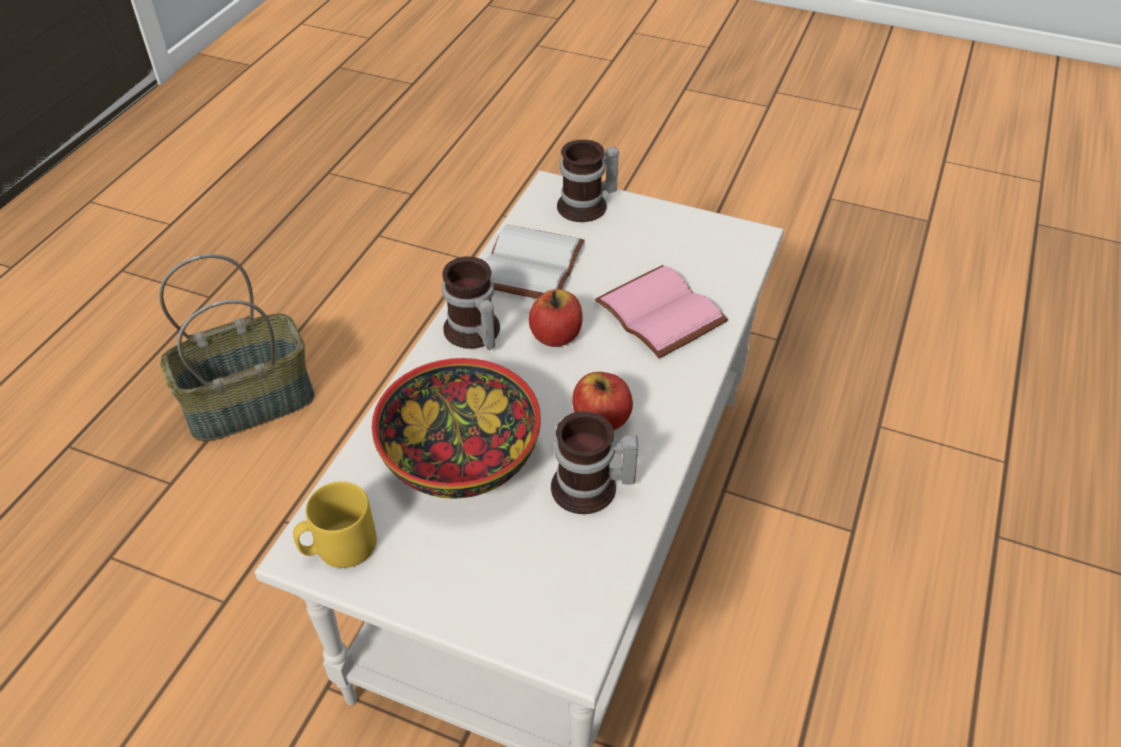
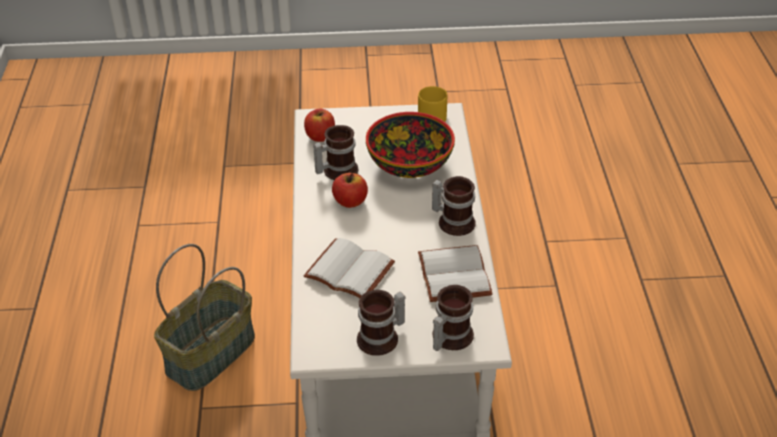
camera: 155 degrees right, 5 degrees down
(250, 401) = (654, 341): basket -> basket (211, 355)
(556, 336) = (404, 236): apple -> apple (320, 136)
(663, 226) = (382, 339): none -> mug
(664, 313) = (347, 272): pink book -> white book

